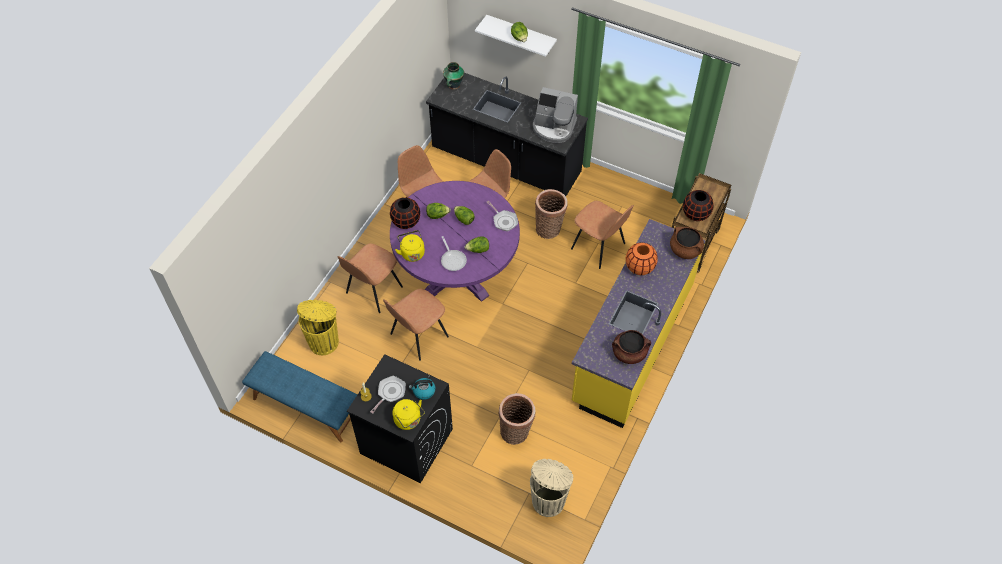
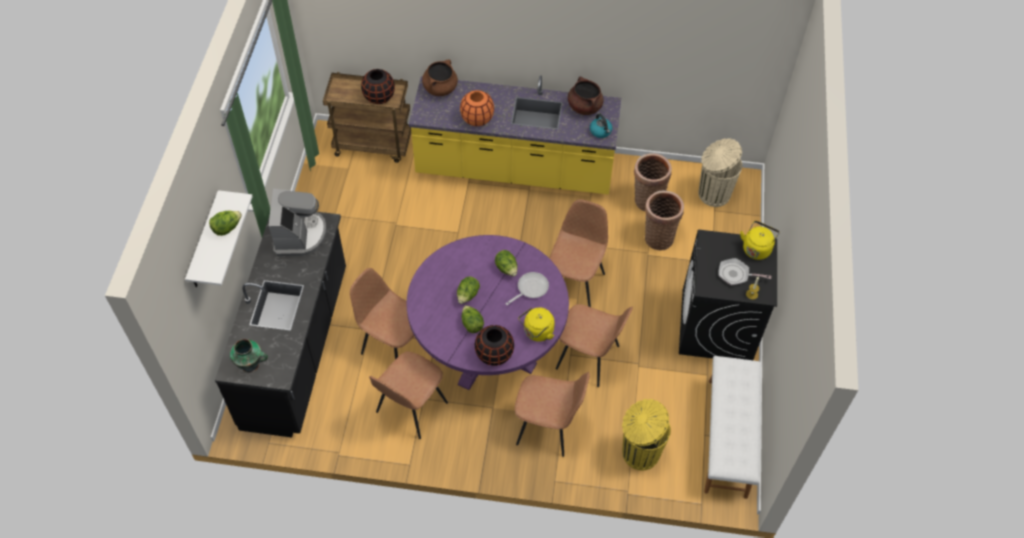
camera: 110 degrees left, 0 degrees up
(305, 407) = (728, 437): blue bench -> white bench
(423, 391) = (718, 246): kettle -> kettle (601, 131)
(504, 221) = (454, 256): frying pan -> none
(549, 228) = (390, 275): basket -> basket (647, 199)
(599, 247) = (401, 223): brown chair -> brown chair (574, 281)

